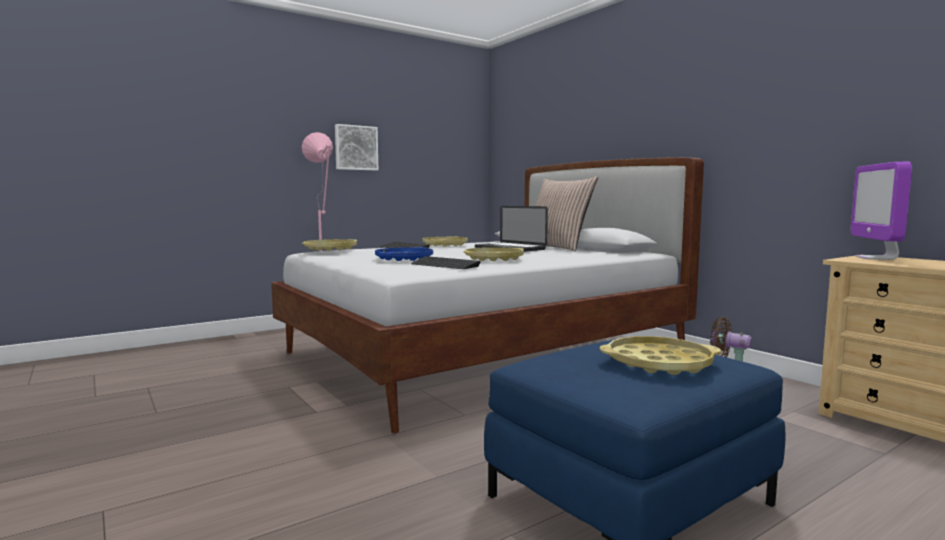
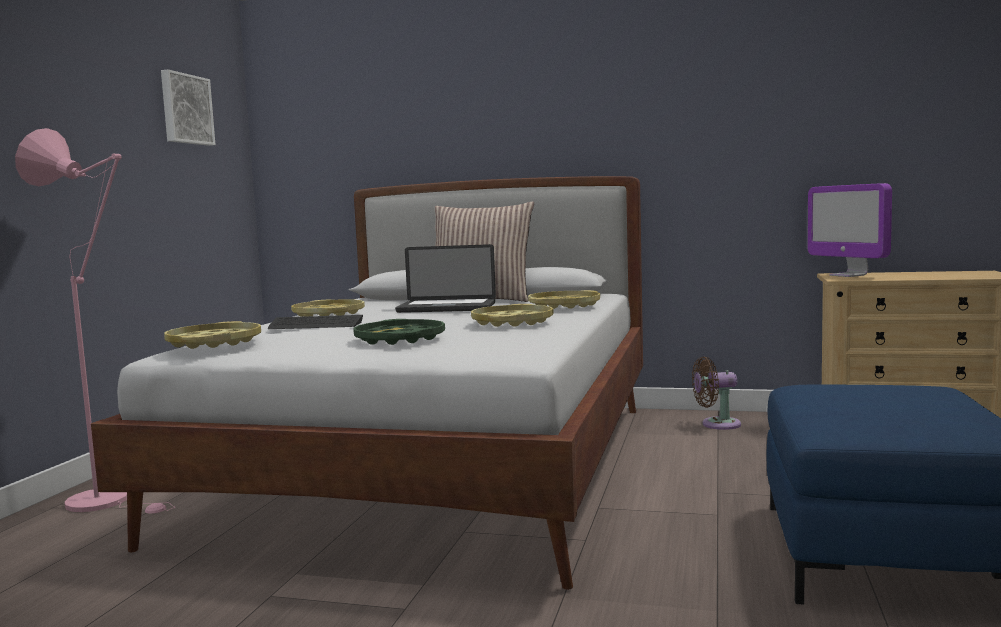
camera: 40 degrees left, 0 degrees up
(356, 148) = (86, 157): picture -> picture (185, 109)
(404, 259) = (399, 339): blue tray -> green tray
(444, 265) = (506, 338): keyboard -> none
(658, 363) = (911, 400): yellow tray -> yellow tray (564, 305)

